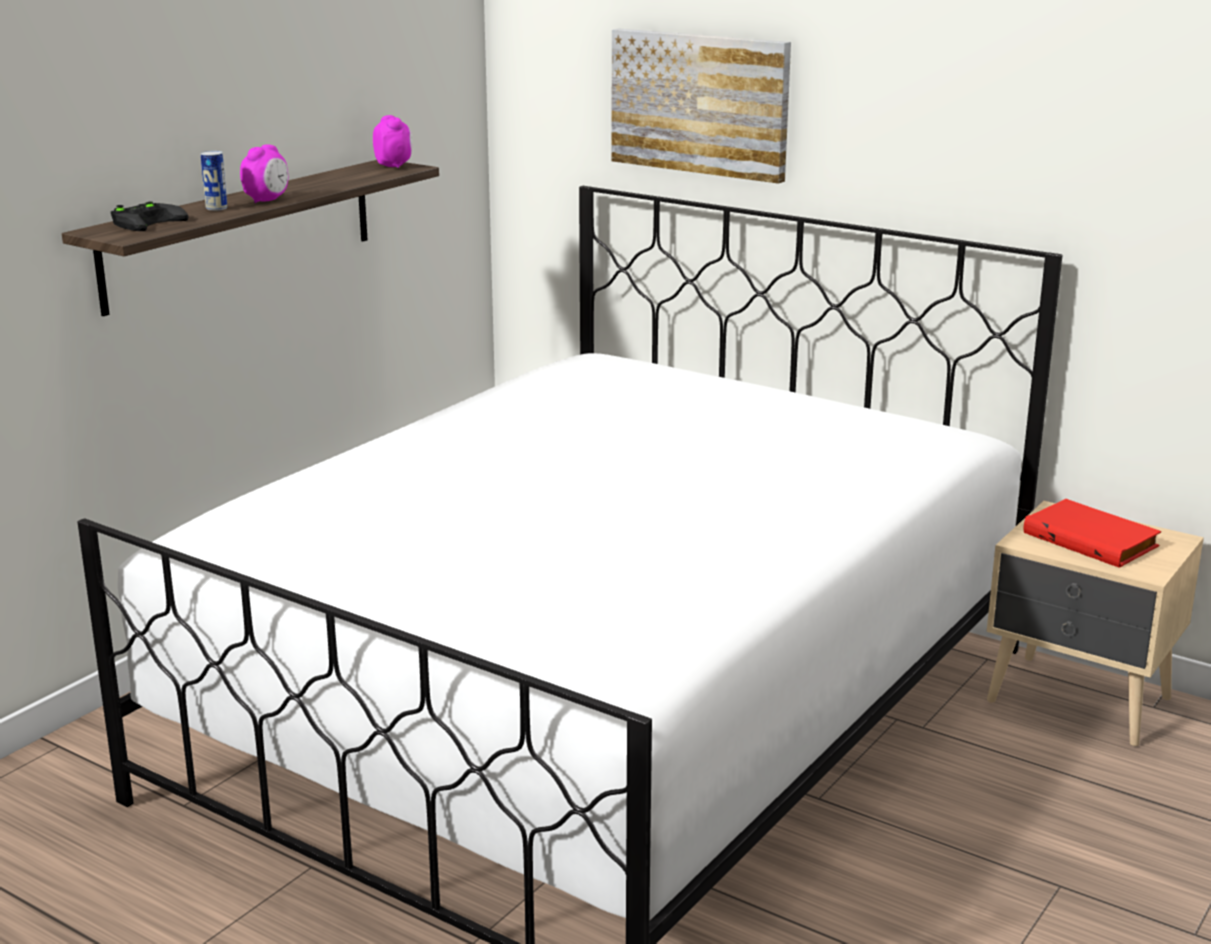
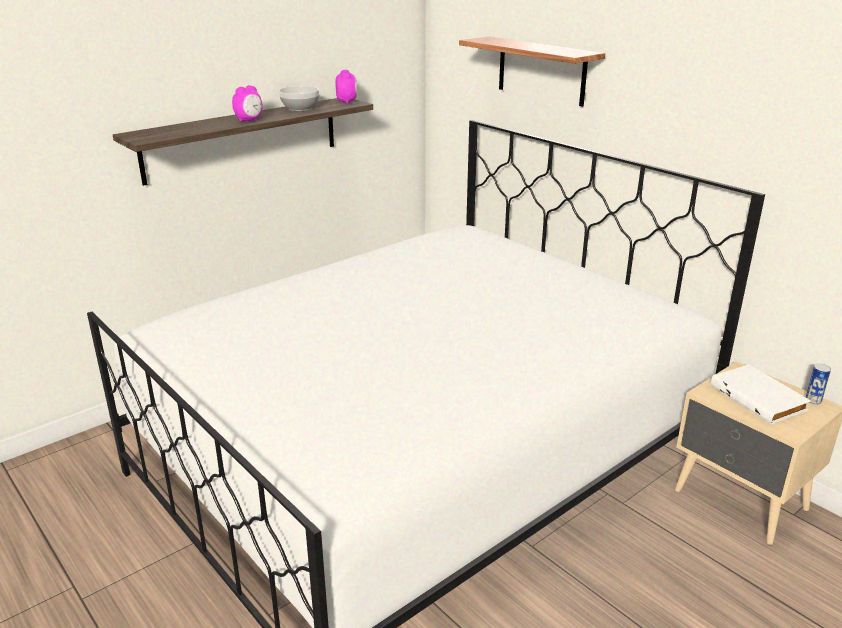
camera: 15 degrees right, 5 degrees up
(147, 222) = (166, 130): black game controller -> none
(216, 208) = (215, 124): can -> can (813, 400)
(329, 179) = (300, 108): none -> bowl
(700, 103) = (541, 71): picture -> shelf
(1092, 539) = (759, 398): red book -> white book

